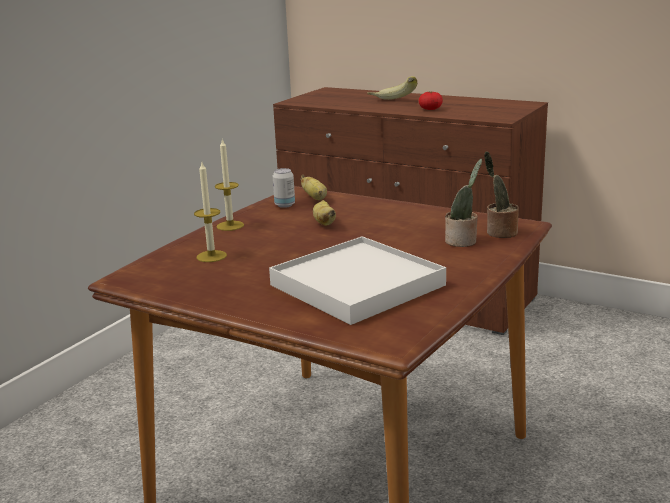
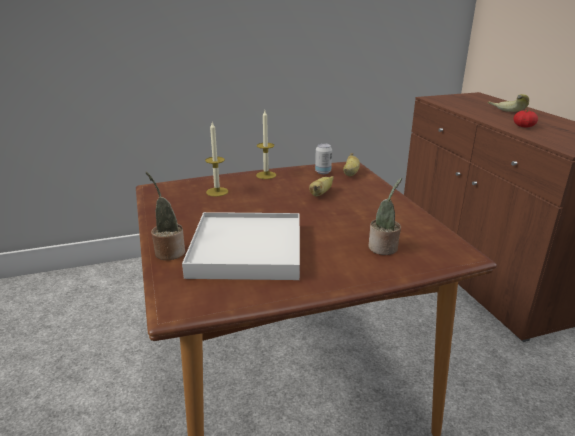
camera: 40 degrees right, 5 degrees up
(499, 233) = (428, 253): potted plant -> potted plant (168, 252)

